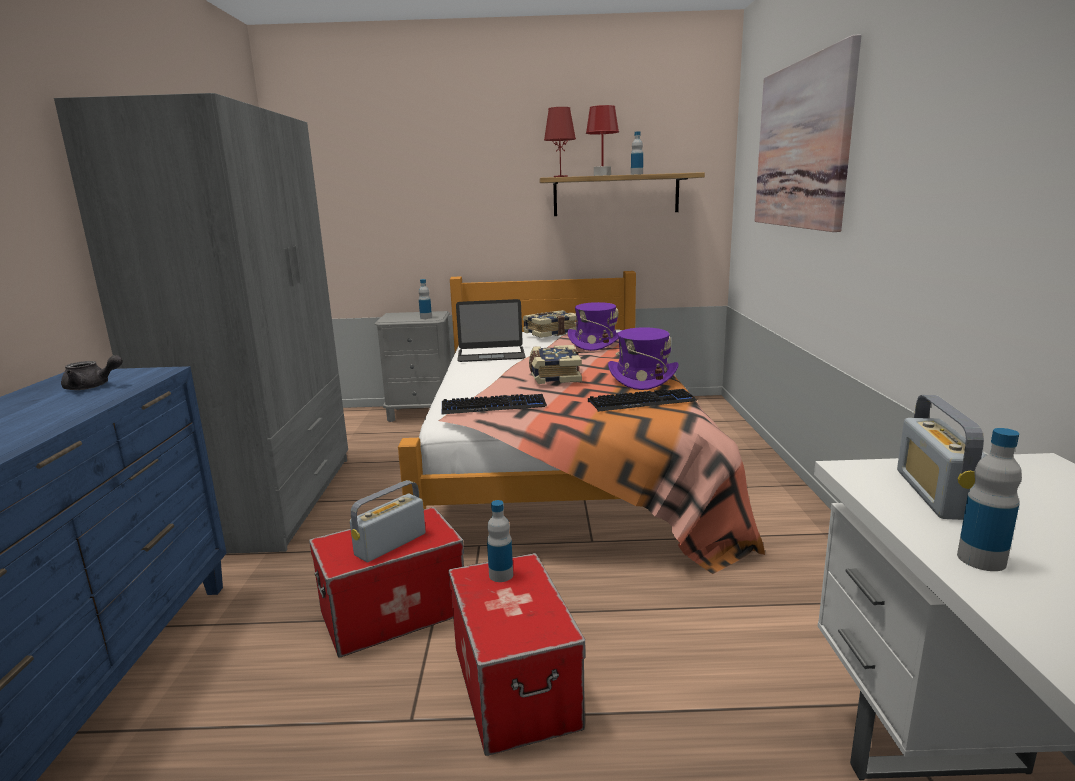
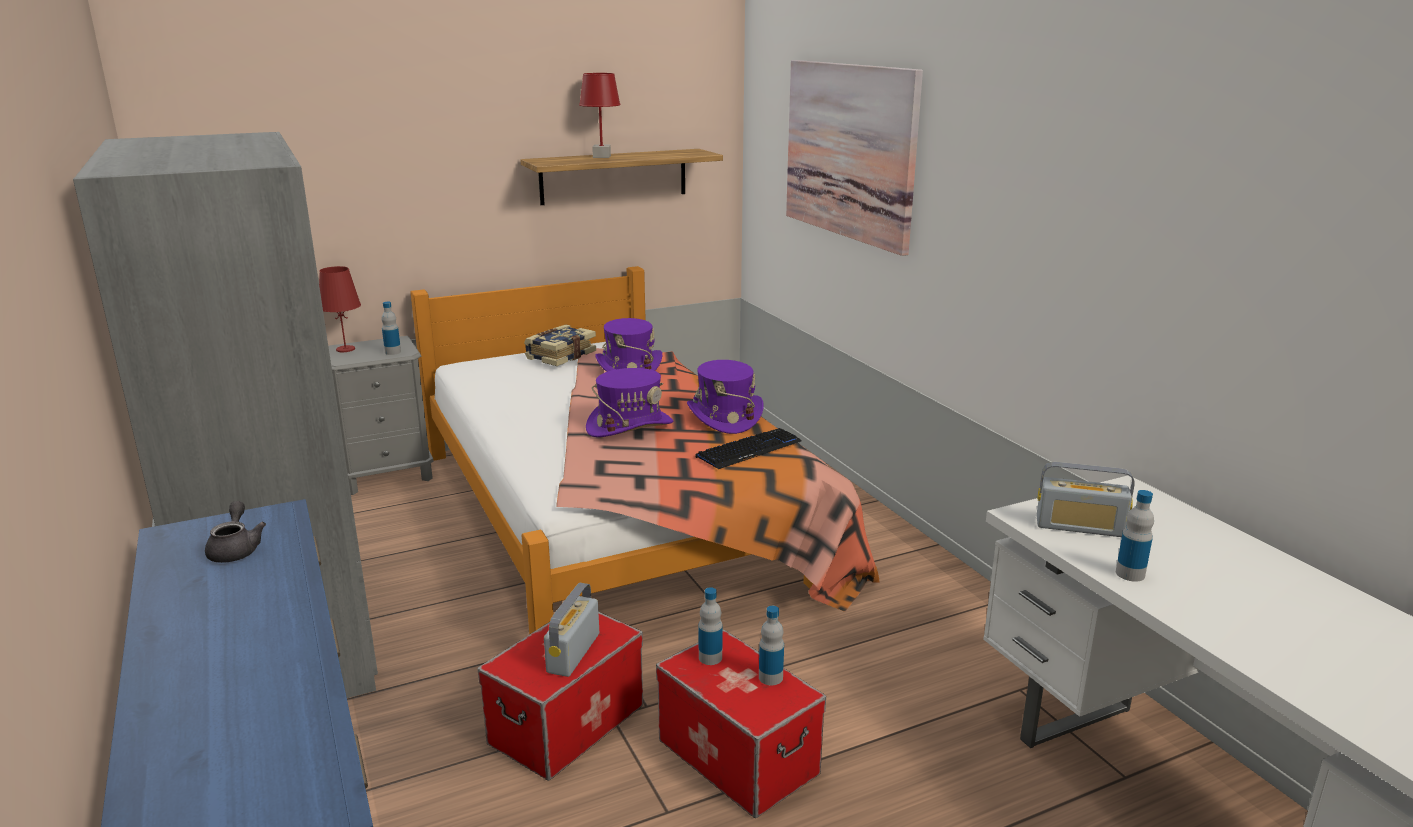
camera: 25 degrees left, 5 degrees up
(92, 387) = (236, 549): grey teapot -> grey teapot turned 75 degrees counterclockwise
(491, 354) = (514, 398): laptop -> none
(493, 406) = (601, 478): keyboard -> none
(554, 376) = (630, 426): book -> purple hat
(560, 177) = (554, 161): red table lamp -> red table lamp (345, 349)
(636, 174) = (644, 156): bottle -> bottle (770, 677)
(935, 494) = (1079, 527): radio -> radio turned 60 degrees counterclockwise

